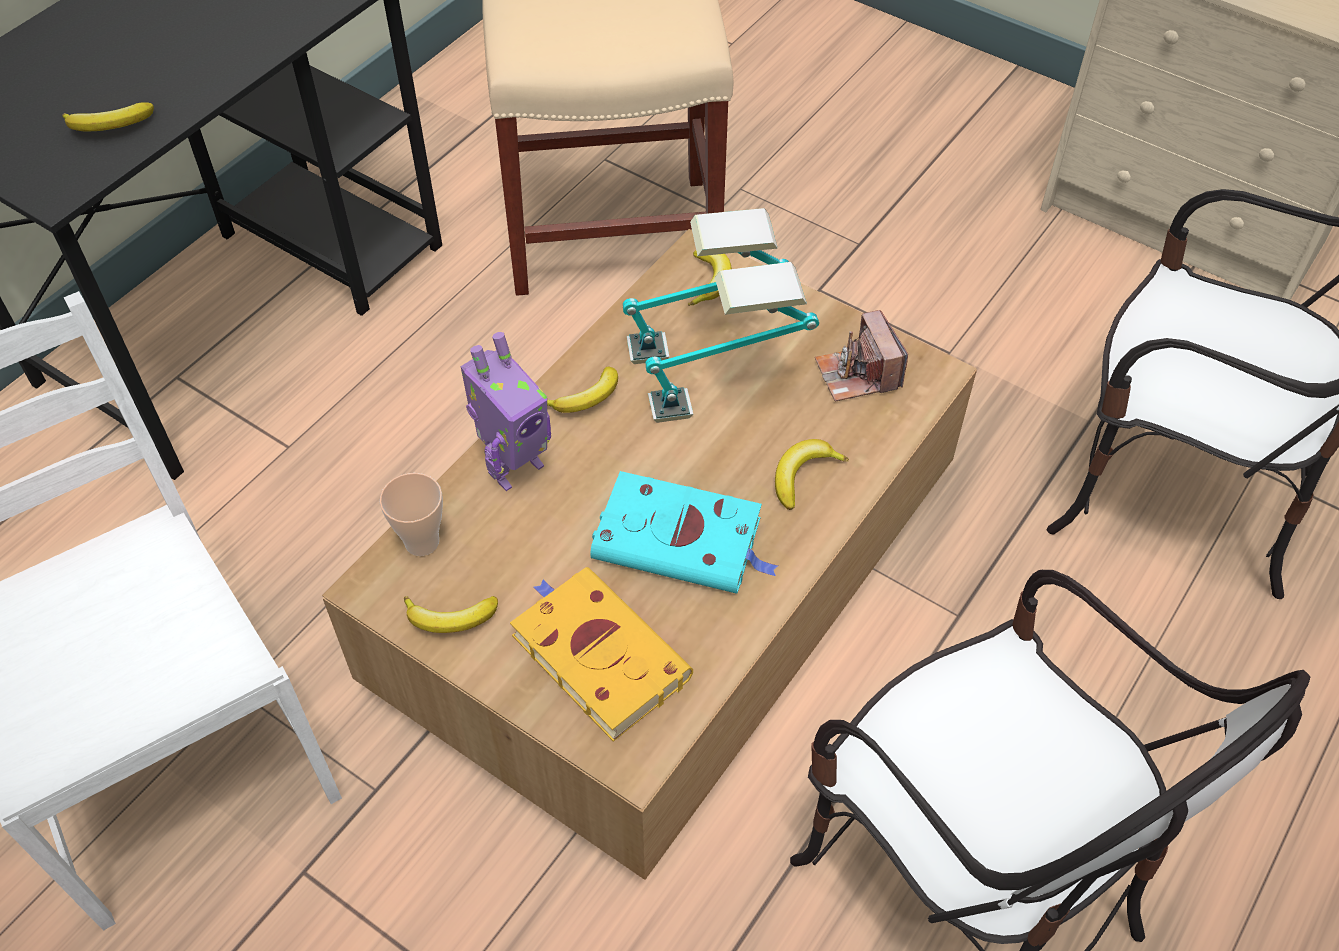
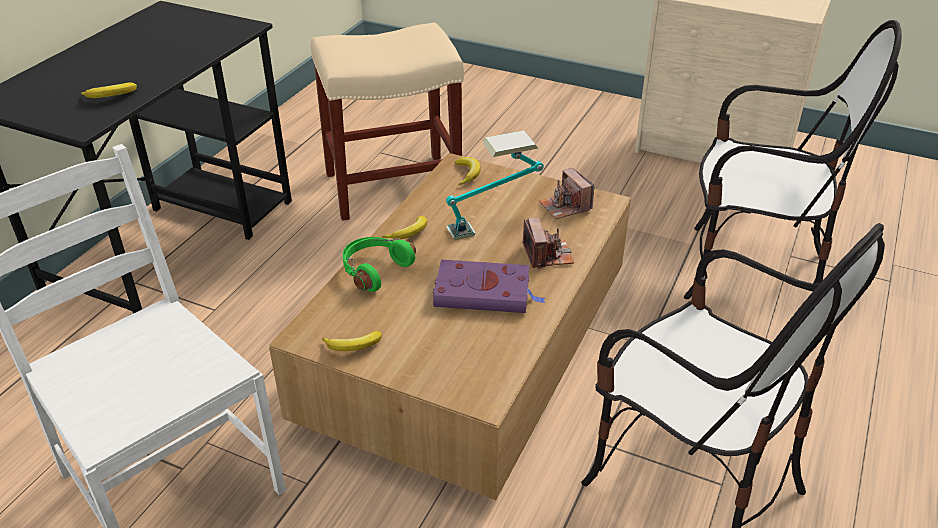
camera: 10 degrees left, 15 degrees down
(422, 542) = (326, 311): cup -> none
(514, 467) = (374, 270): toy robot -> green headphones
(596, 654) = (448, 353): yellow book -> none
(682, 540) = (485, 292): turquoise book -> purple book
(704, 344) = (472, 202): table lamp -> none
(803, 476) = (547, 255): banana -> camera

